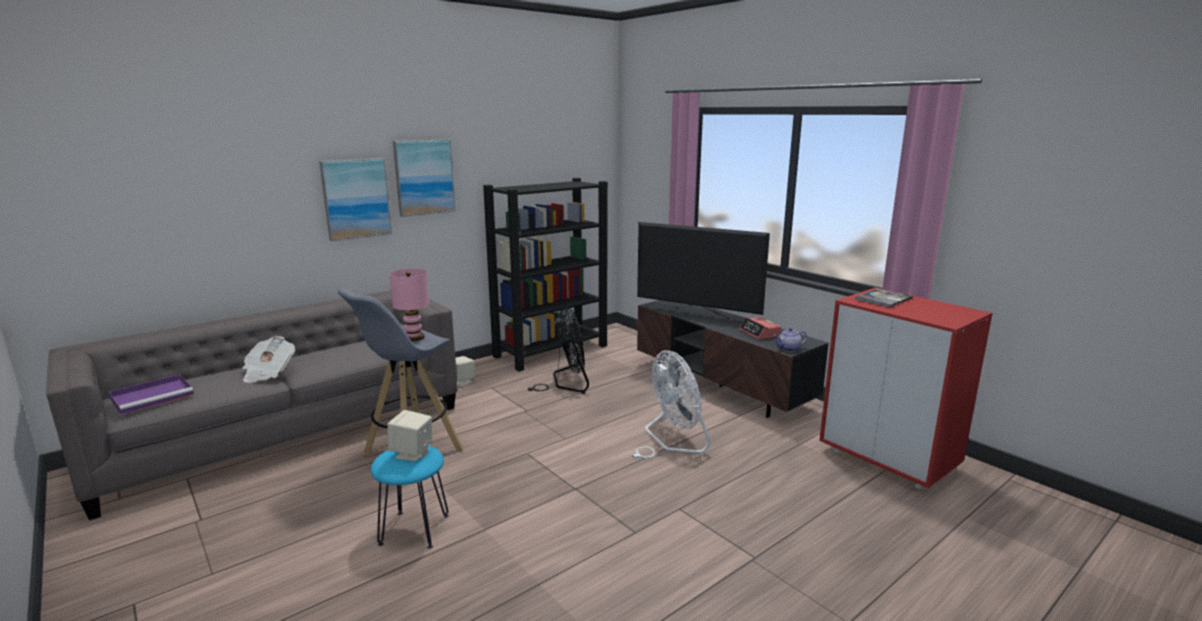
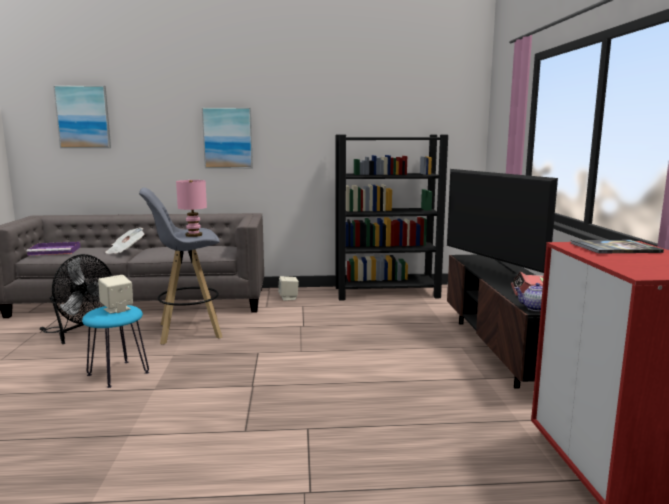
camera: 35 degrees right, 5 degrees down
(424, 177) = (284, 125): picture -> picture (83, 117)
(565, 381) = (364, 314): black fan -> black fan (81, 330)
(667, 439) = (382, 376): white fan -> none

